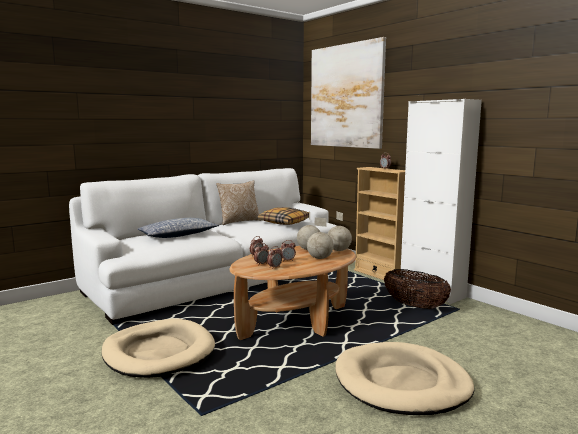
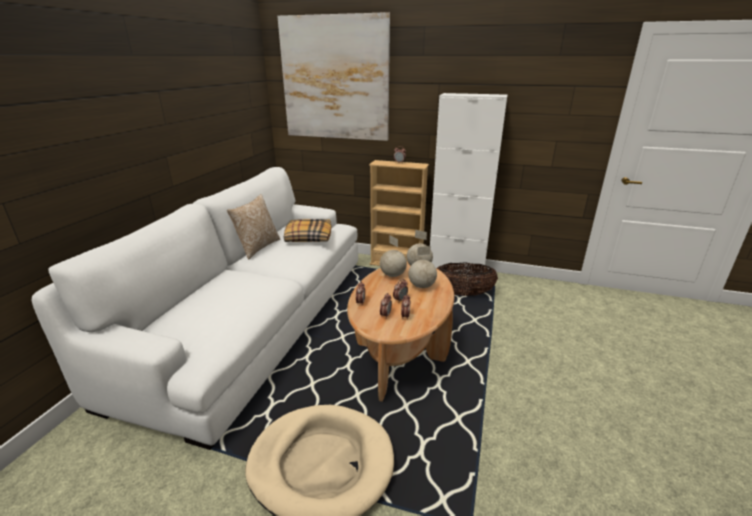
camera: 35 degrees left, 15 degrees up
(178, 235) = (222, 295): pillow -> none
(402, 383) = (553, 388): beige dog bed -> none

